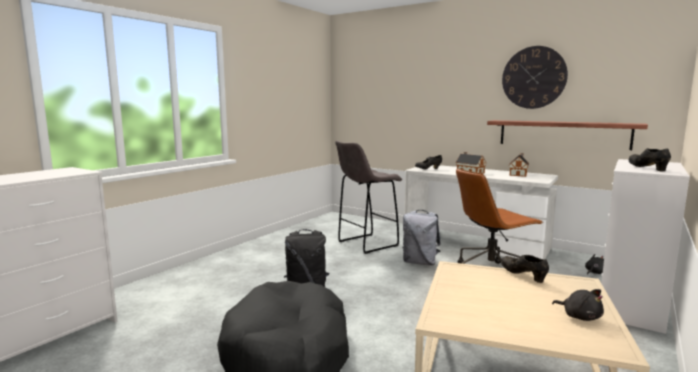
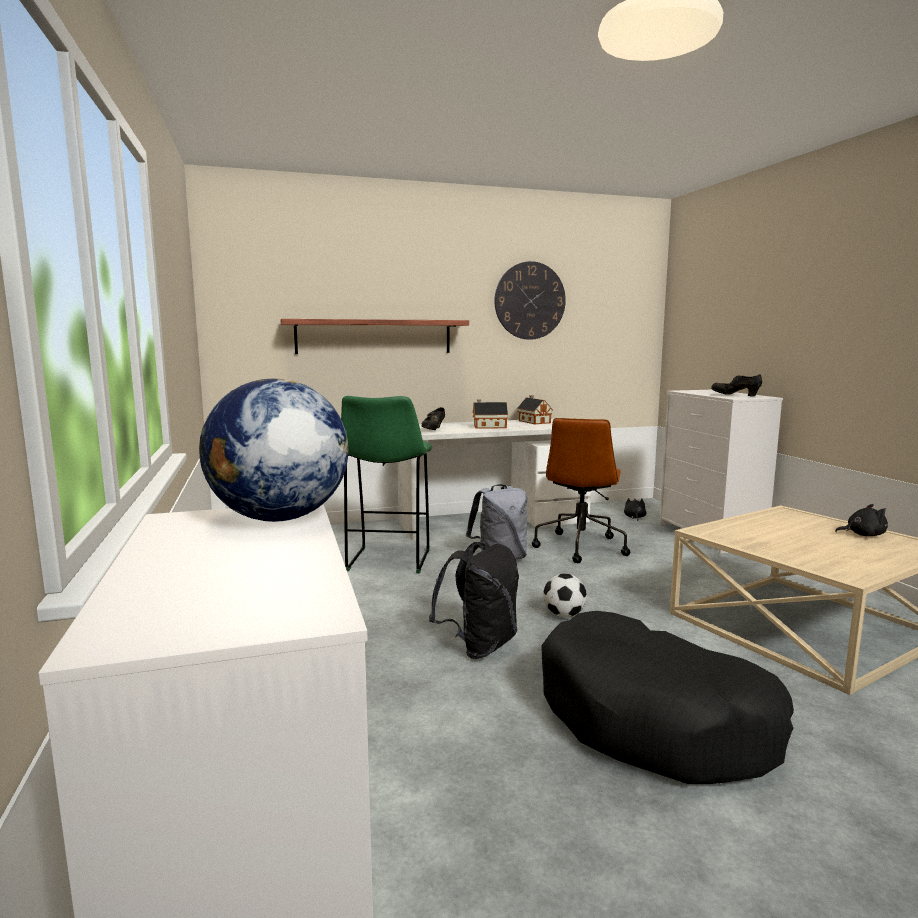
camera: 50 degrees left, 0 degrees up
(71, 172) = (278, 518): none -> globe
(366, 244) = (388, 561): grey stool -> green stool
(377, 298) = (564, 615): none -> football
(523, 276) = (753, 519): black shoe -> none
(562, 134) = (562, 369): shelf -> shelf (374, 336)

